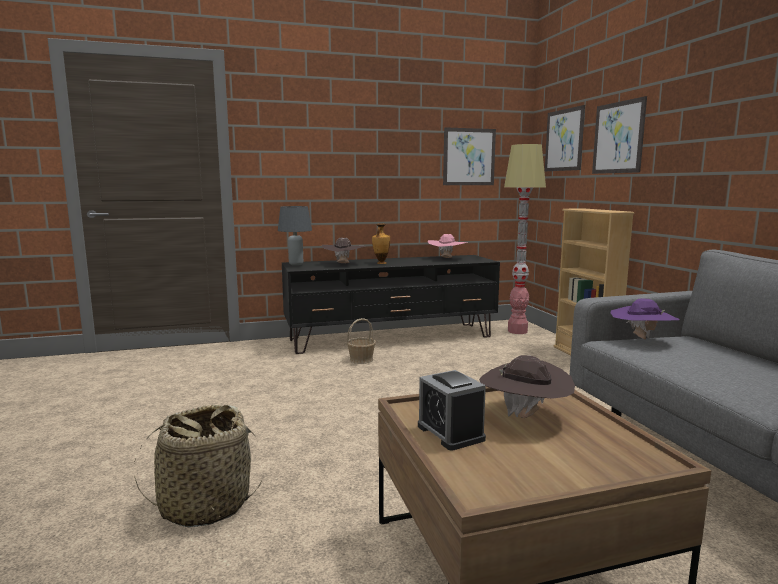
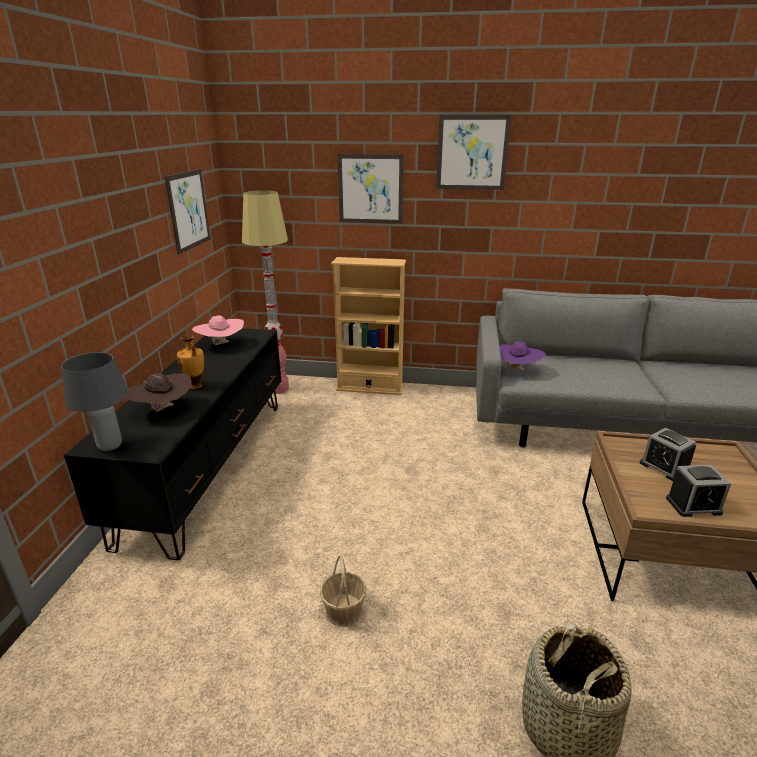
camera: 65 degrees left, 15 degrees up
(361, 360) = (259, 509): basket -> basket (344, 610)
(525, 417) = (664, 467): brown hat -> alarm clock
(564, 140) = (286, 183): picture -> picture (472, 152)

